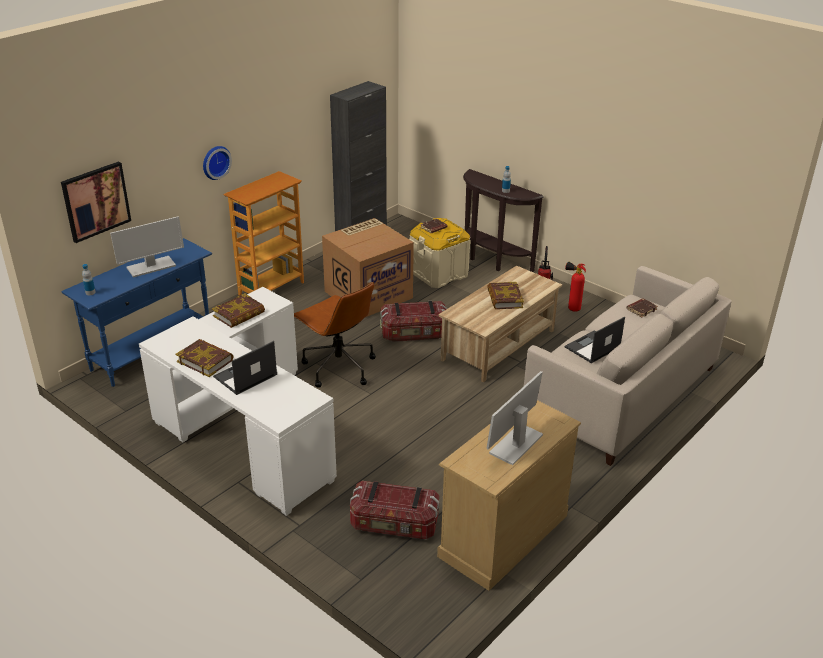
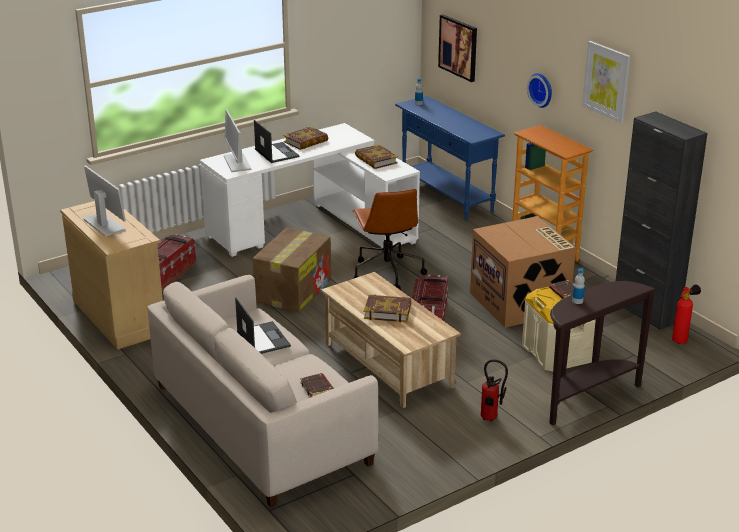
camera: 105 degrees right, 5 degrees down
(151, 267) = (452, 122): monitor -> monitor (237, 162)
(278, 105) = (606, 81): none -> picture
(338, 367) = (387, 273): brown office chair -> brown office chair turned 75 degrees counterclockwise
(394, 419) = (294, 290): none -> cardboard box
(571, 308) = (448, 433): fire extinguisher -> fire extinguisher (681, 340)

